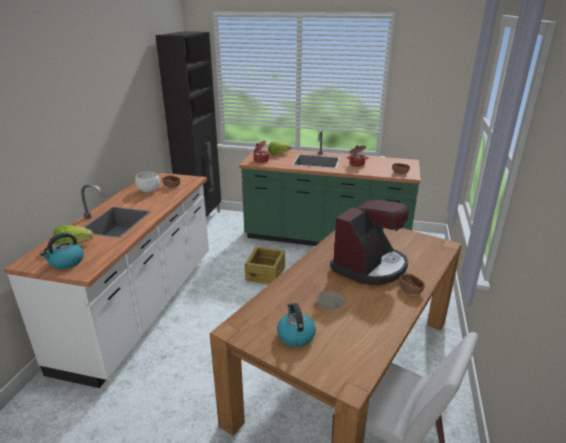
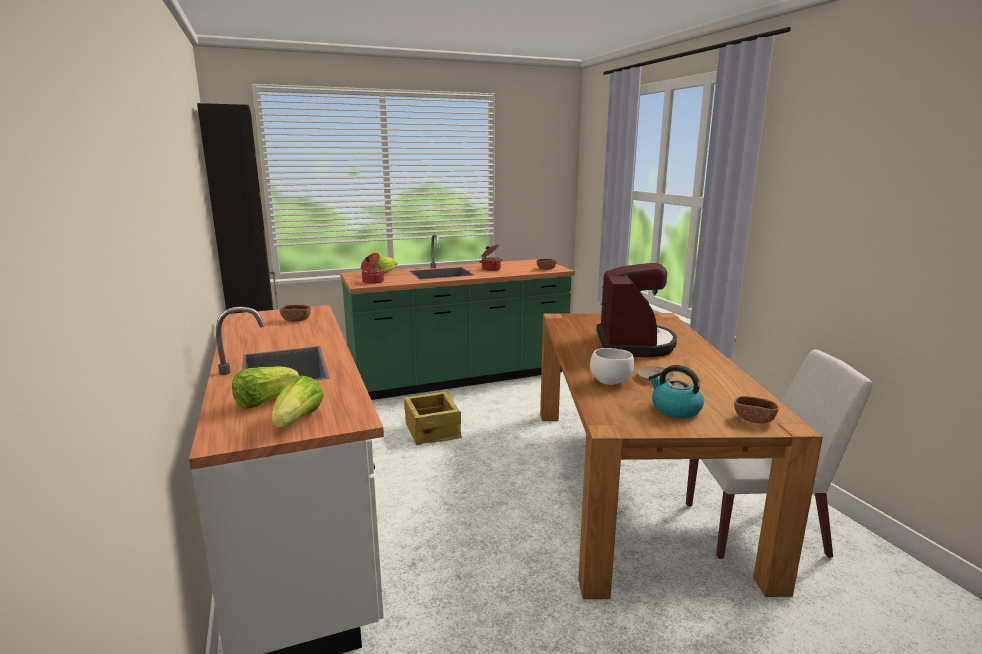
camera: 35 degrees left, 10 degrees down
(66, 262) = (299, 420): kettle -> lettuce
(149, 190) = (270, 330): white bowl -> white bowl (610, 381)
(410, 290) = (697, 350): brown bowl -> brown bowl (754, 419)

